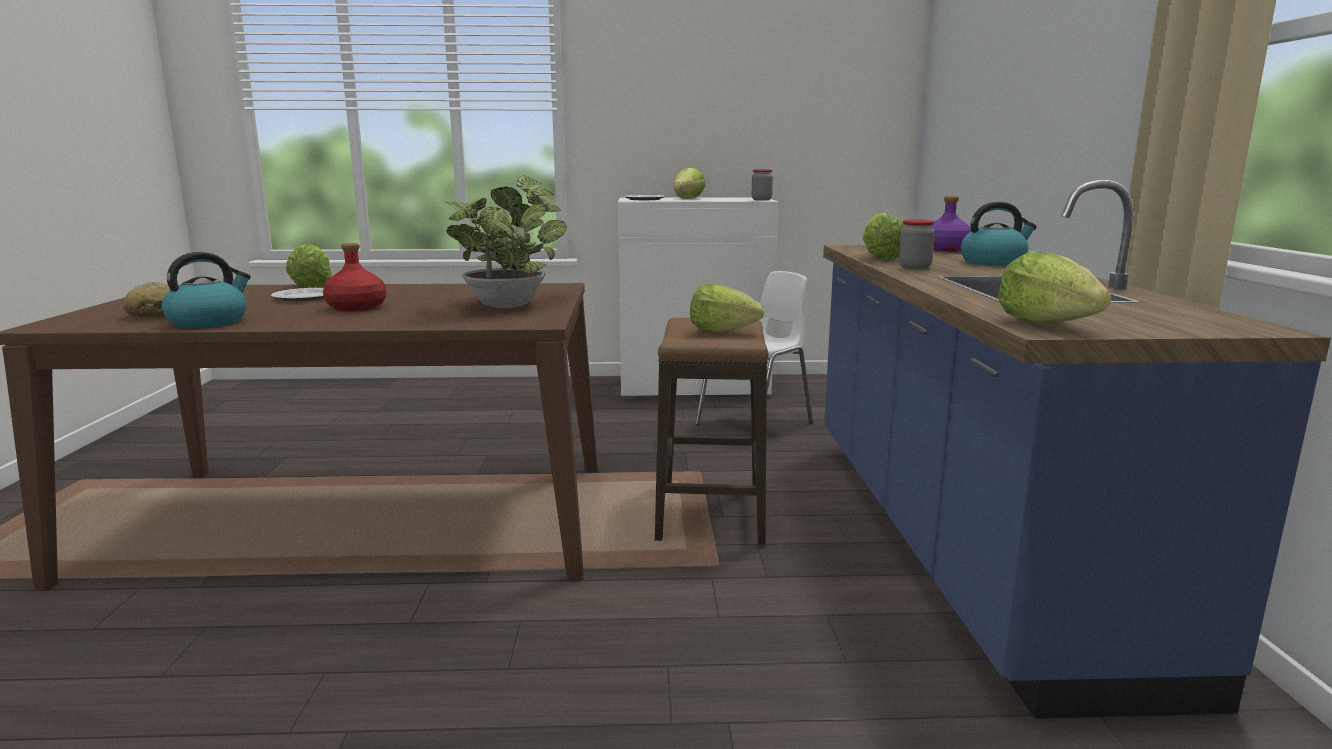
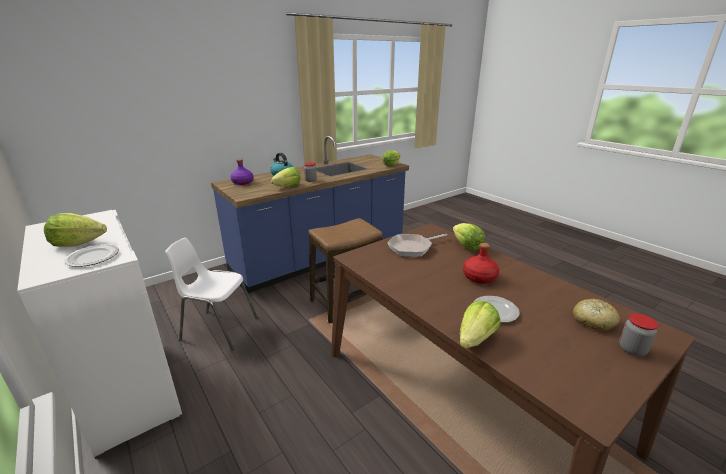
camera: 125 degrees left, 10 degrees up
(209, 322) = (562, 292): kettle -> none
(509, 304) = (412, 248): potted plant -> frying pan
(722, 330) = (340, 230): lettuce -> lettuce (466, 246)
(761, 200) = (99, 215): jar -> jar (632, 349)

